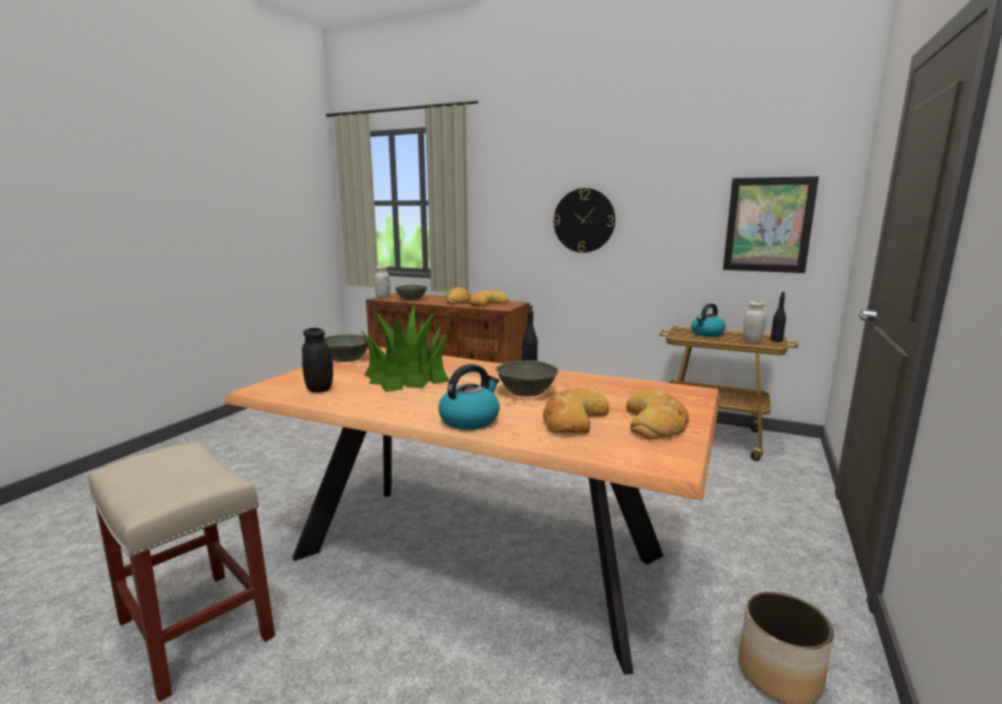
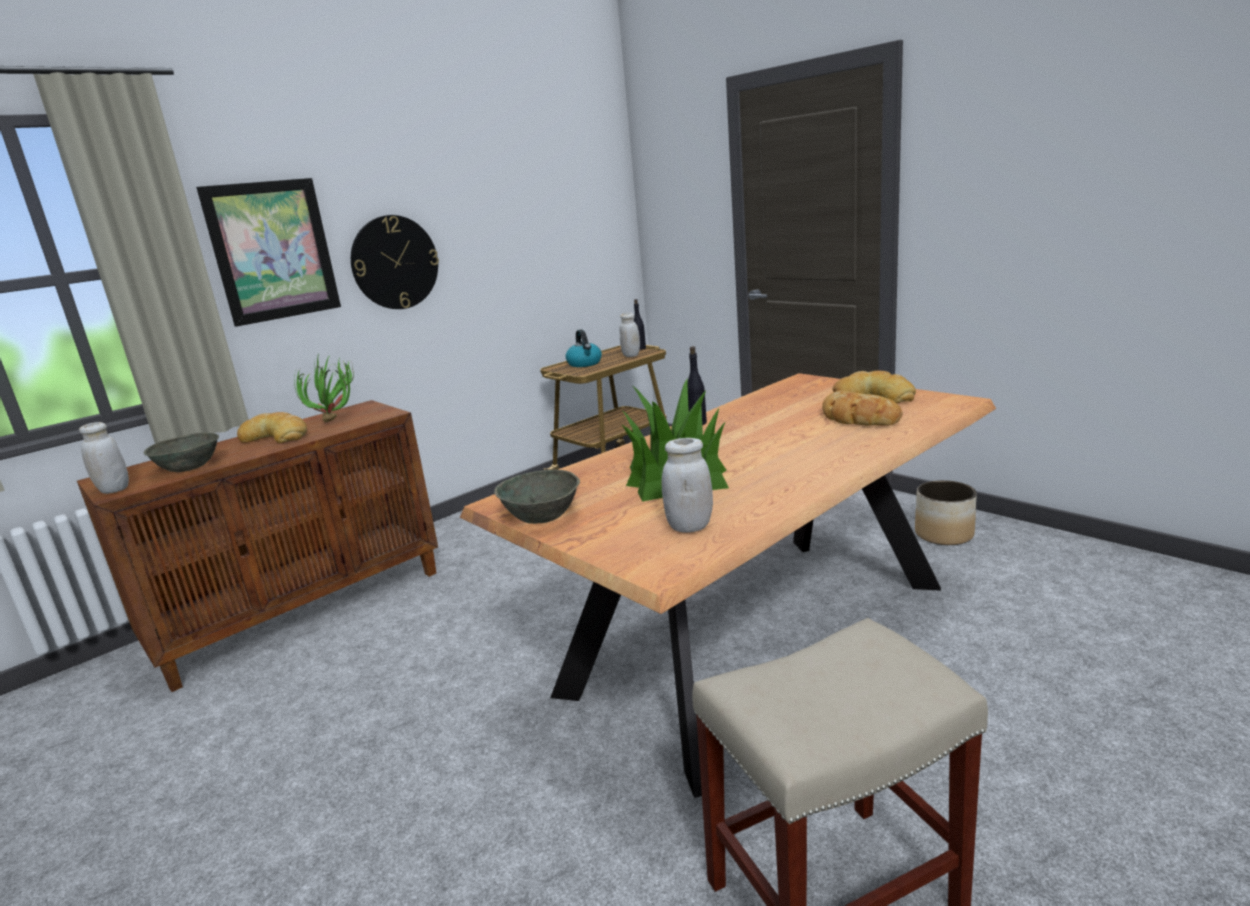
camera: 65 degrees left, 5 degrees up
(319, 389) = (689, 526): black jar -> white jar
(470, 420) = (846, 452): kettle -> none
(487, 304) = (337, 420): bread -> potted plant
(527, 392) = (771, 427): grey bowl -> none
(768, 225) = (581, 236): picture -> picture (273, 251)

